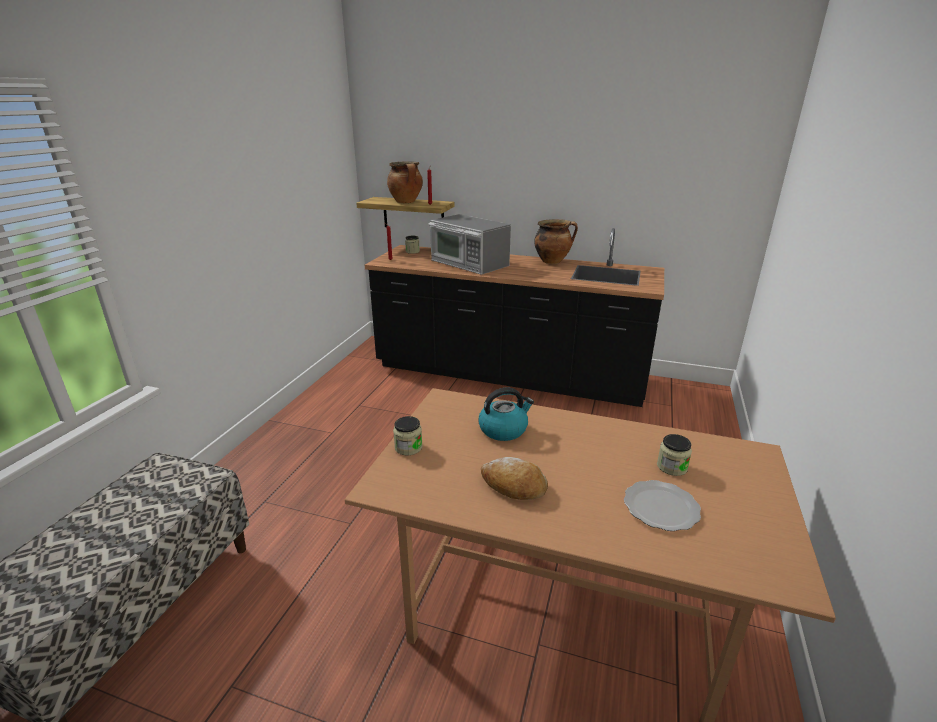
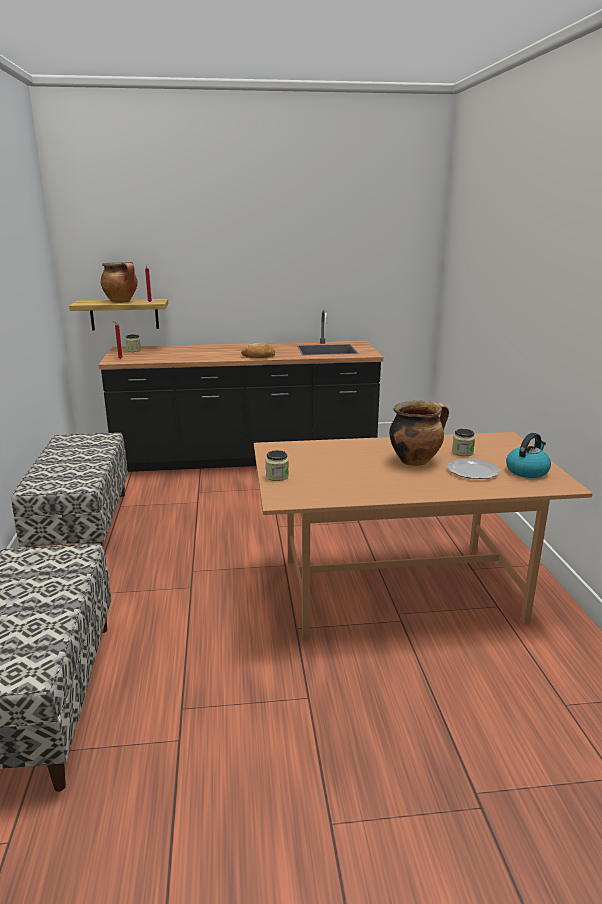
camera: 25 degrees left, 5 degrees down
(313, 420) = (82, 526): none -> bench
(468, 263) = (200, 353): microwave -> none
(503, 429) = (336, 455): kettle -> kettle (527, 471)
(513, 486) = (374, 480): bread -> bread (259, 356)
(552, 261) = (273, 345): cooking pot -> cooking pot (415, 460)

